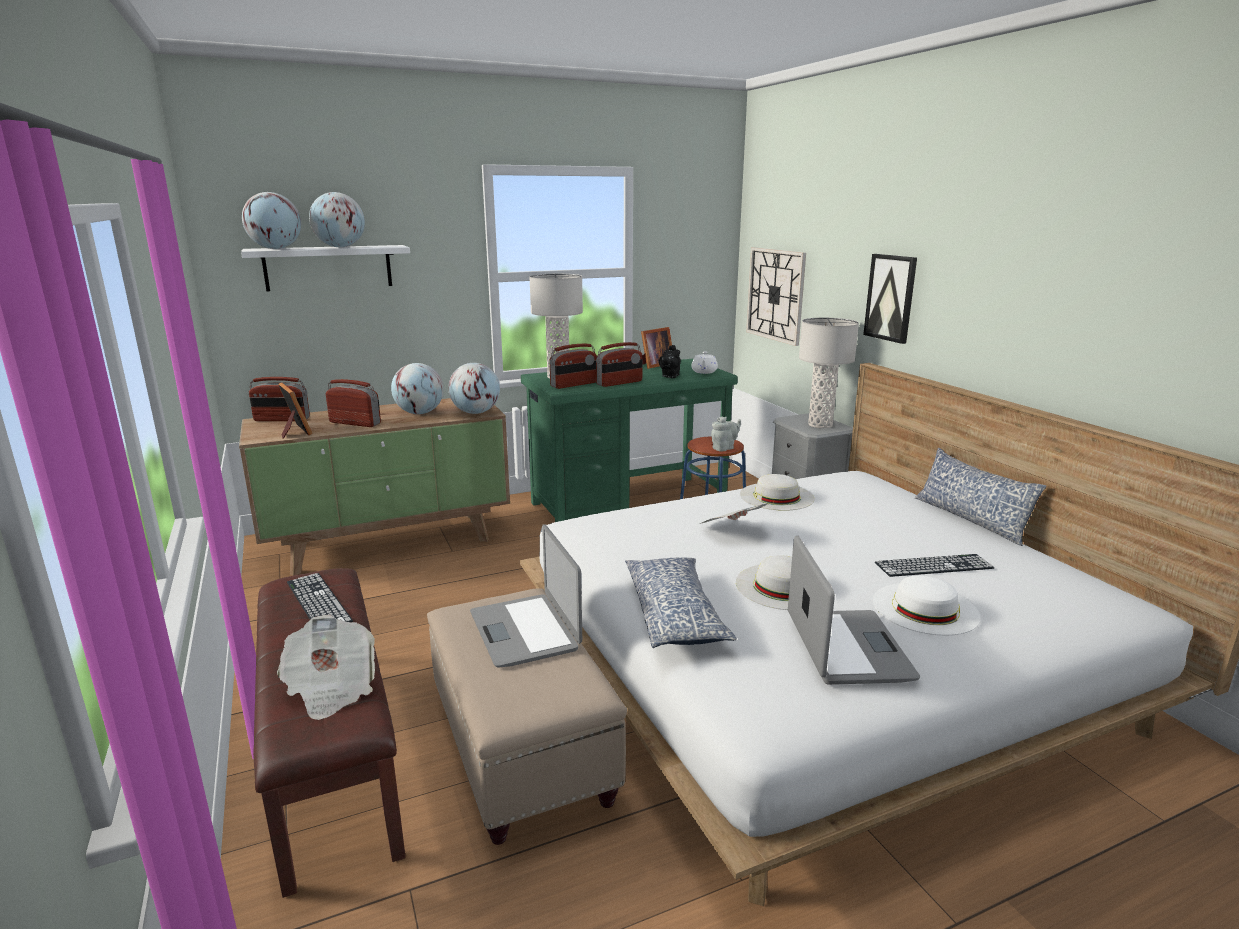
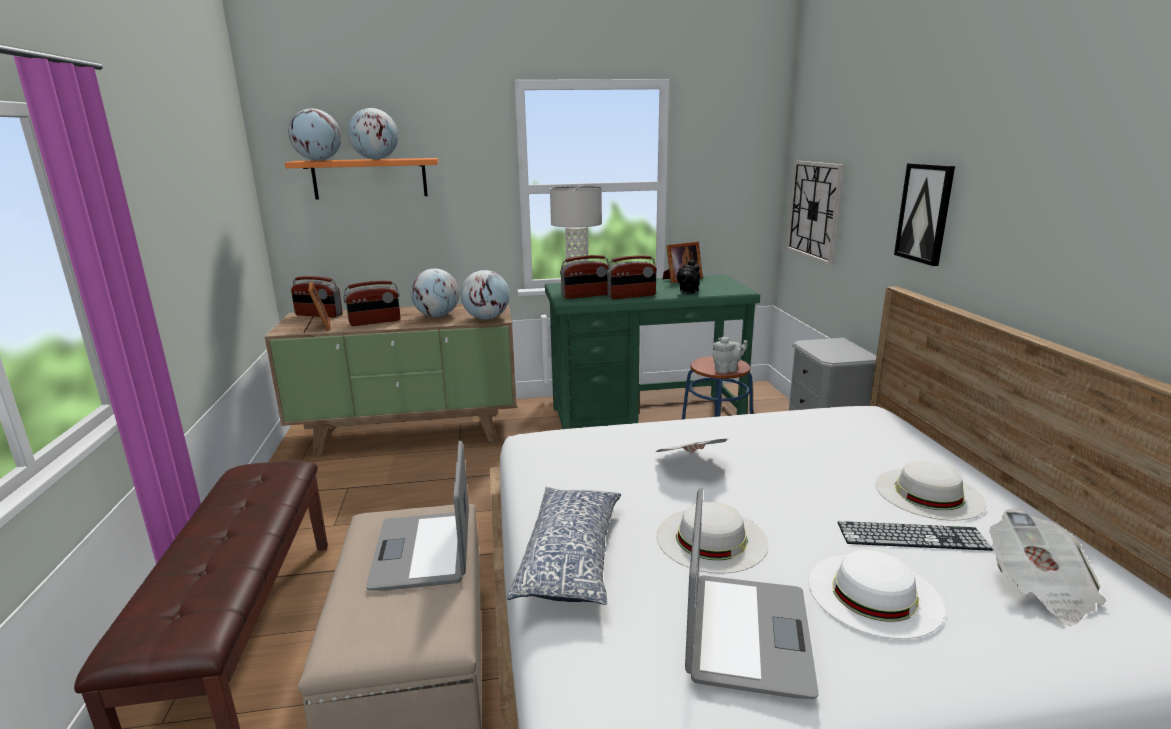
camera: 15 degrees right, 0 degrees up
(318, 601) = (256, 492): keyboard -> none
(328, 267) = (370, 178): white shelf -> orange shelf
(331, 688) = (200, 588): newspaper -> newspaper (1040, 589)
(355, 423) = (375, 322): radio -> radio turned 120 degrees clockwise
(704, 372) = (726, 289): white teapot -> none
(776, 496) = (761, 428): white hat -> white hat (928, 493)
(820, 425) = (842, 352): white table lamp -> none
(970, 519) = (990, 479): pillow -> none

